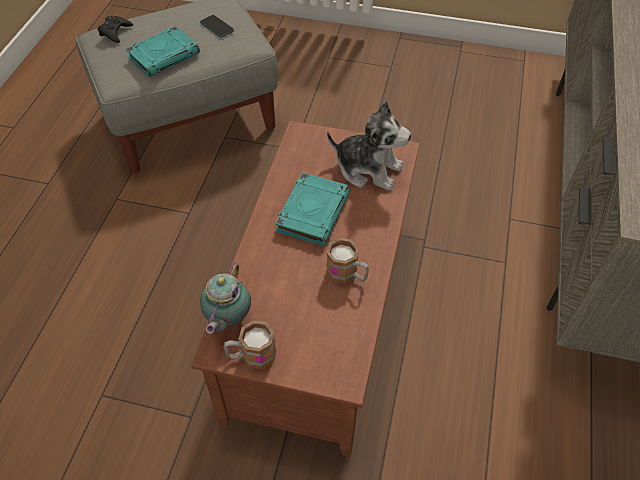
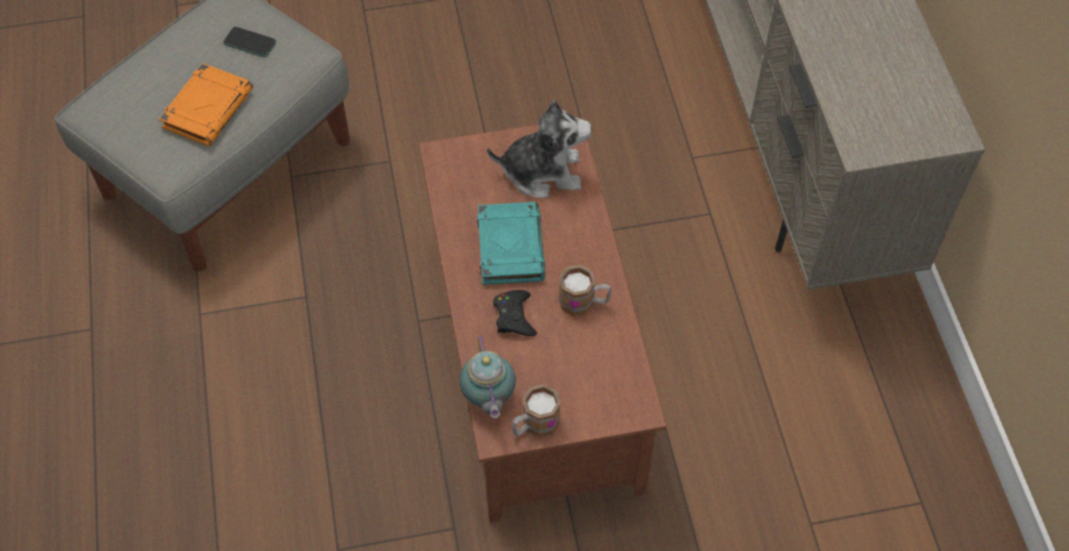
camera: 25 degrees left, 5 degrees up
(115, 32) = (118, 96): black game controller -> black game controller (514, 317)
(164, 55) = (208, 108): turquoise book -> orange book

